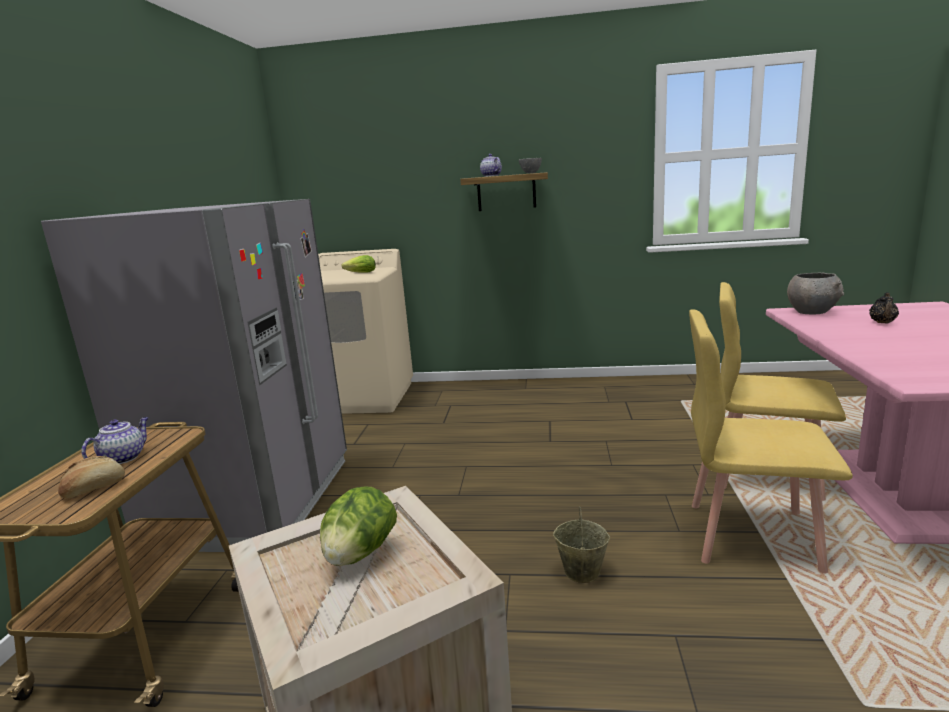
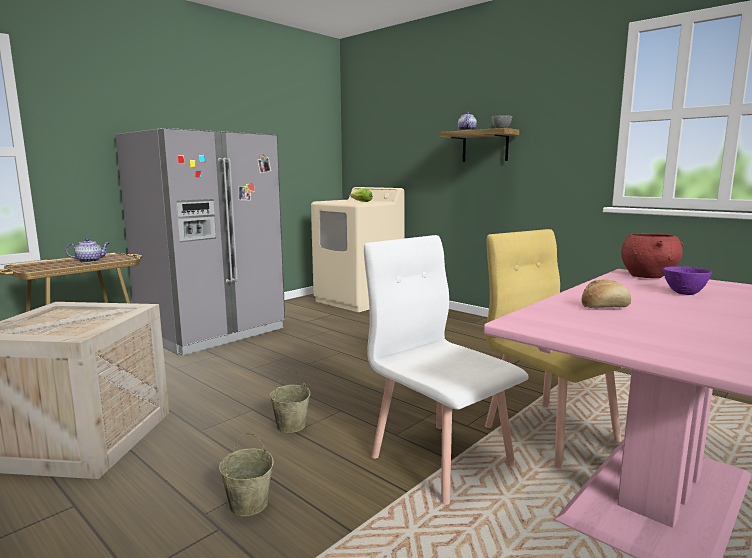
camera: 35 degrees right, 5 degrees down
(94, 488) = (55, 266): bread -> bread (604, 307)
(360, 554) = (76, 318): lettuce -> none
(709, 674) = (248, 504): none -> beige bucket
(750, 535) = (441, 459): yellow chair -> white chair
(812, 312) = (648, 276): grey bowl -> red bowl
(882, 323) = (684, 293): black teapot -> purple bowl

